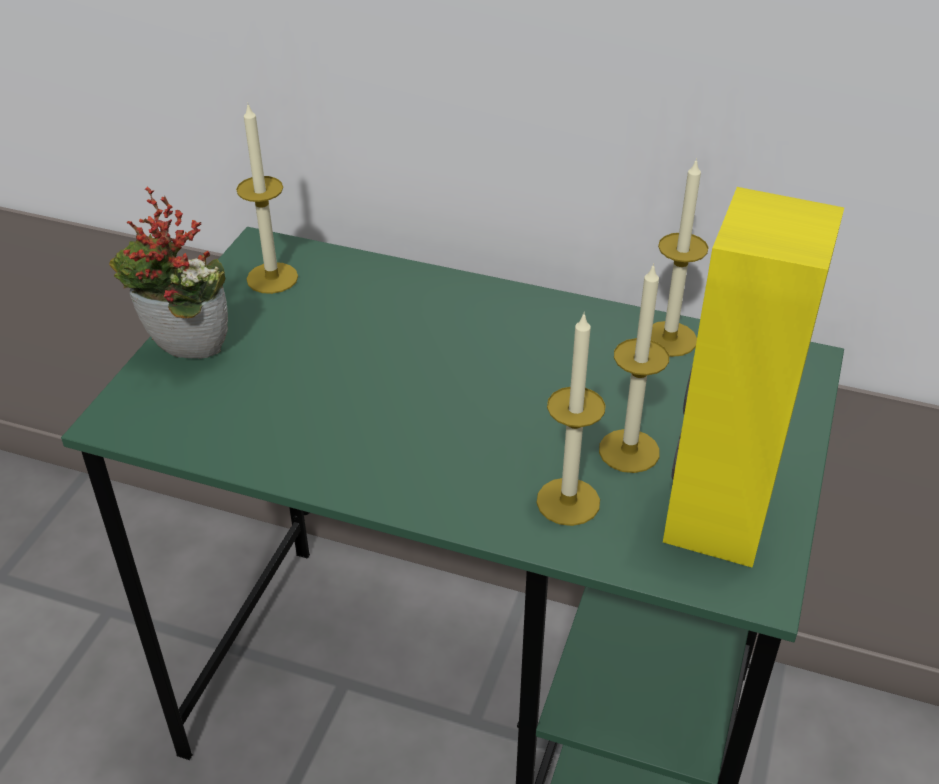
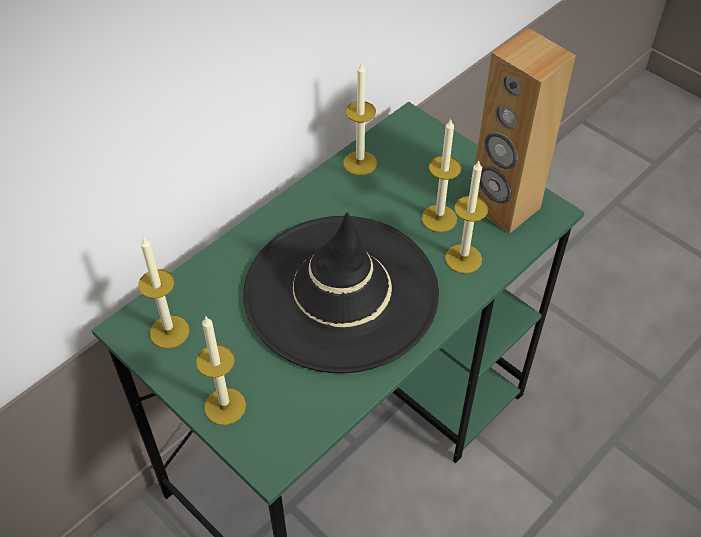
camera: 65 degrees left, 10 degrees up
(184, 355) = (225, 406): potted plant -> candle
(419, 394) = (341, 292): none -> black hat
(715, 519) = (504, 207): yellow speaker -> brown speaker

